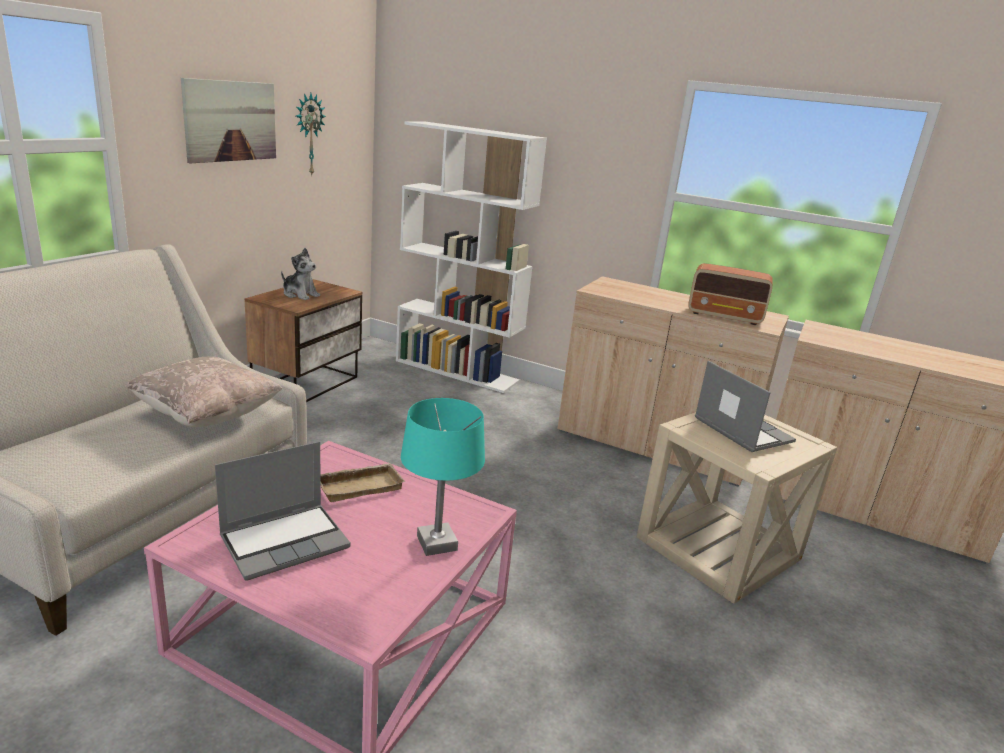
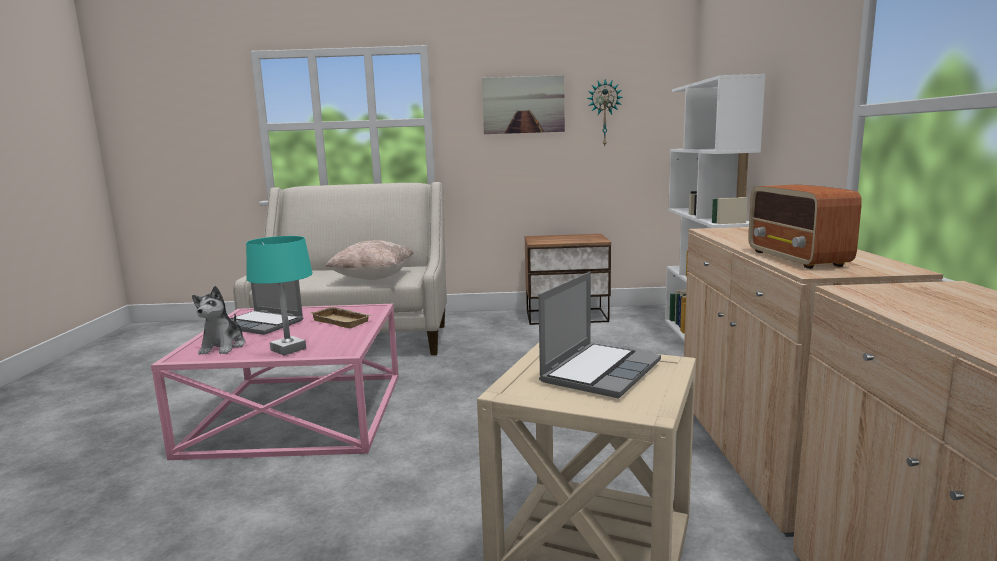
camera: 65 degrees right, 10 degrees down
(300, 294) = (562, 238): plush toy -> plush toy (223, 347)

